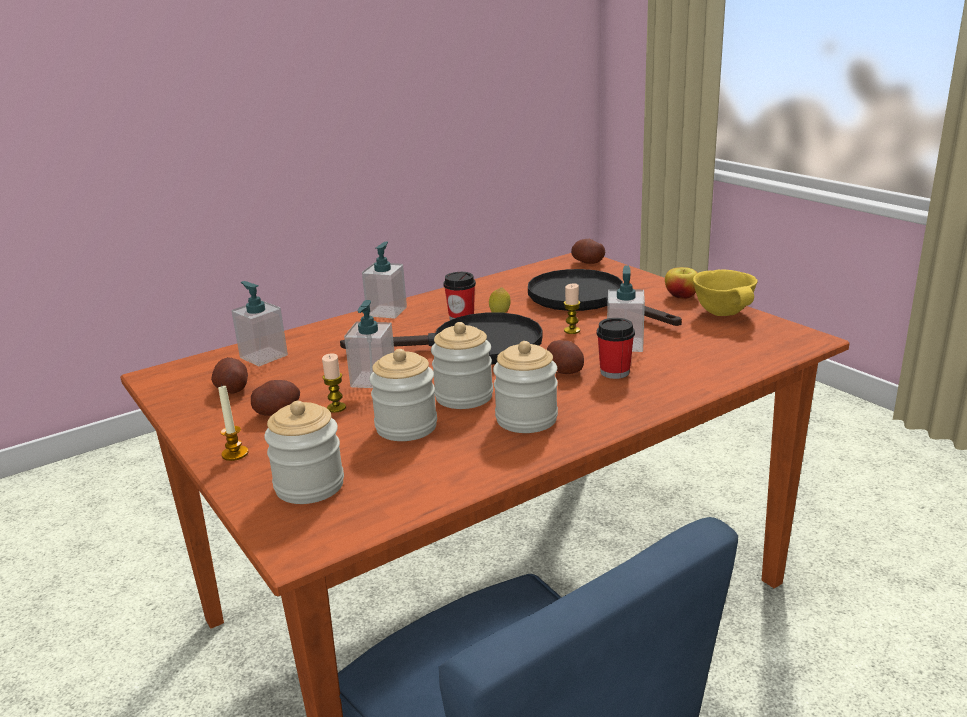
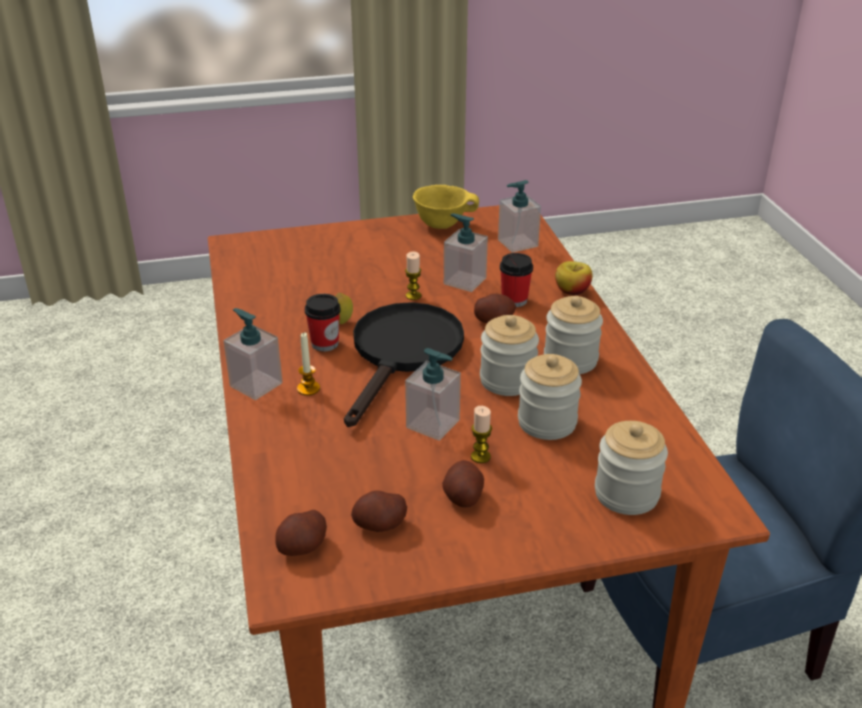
camera: 70 degrees left, 10 degrees up
(235, 454) = (540, 535): candle -> candle (308, 389)
(263, 356) = (304, 491): soap dispenser -> soap dispenser (517, 243)
(587, 262) = (251, 243): potato -> potato (302, 546)
(587, 300) = (350, 270): black frying pan -> none
(681, 296) = (388, 228): apple -> apple (572, 291)

